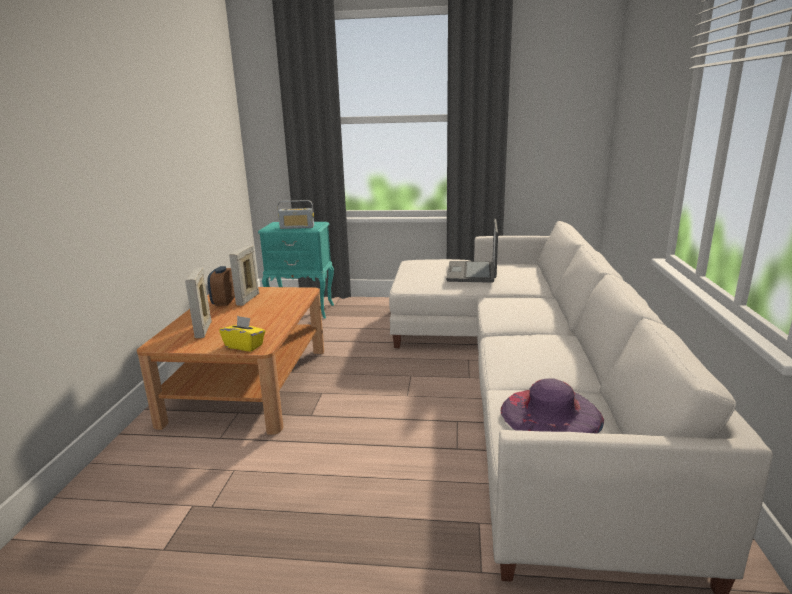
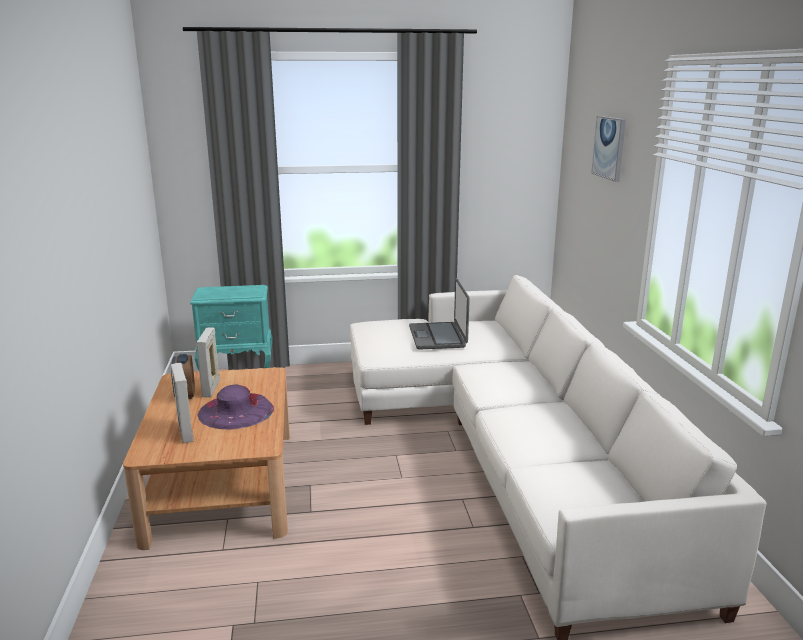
camera: 15 degrees left, 0 degrees up
(244, 346) = (247, 447): yellow tissue box -> none
(297, 227) = (235, 295): radio -> none
(550, 414) = (577, 486): purple hat -> purple hat (236, 411)
(652, 80) = (609, 147): none -> picture

